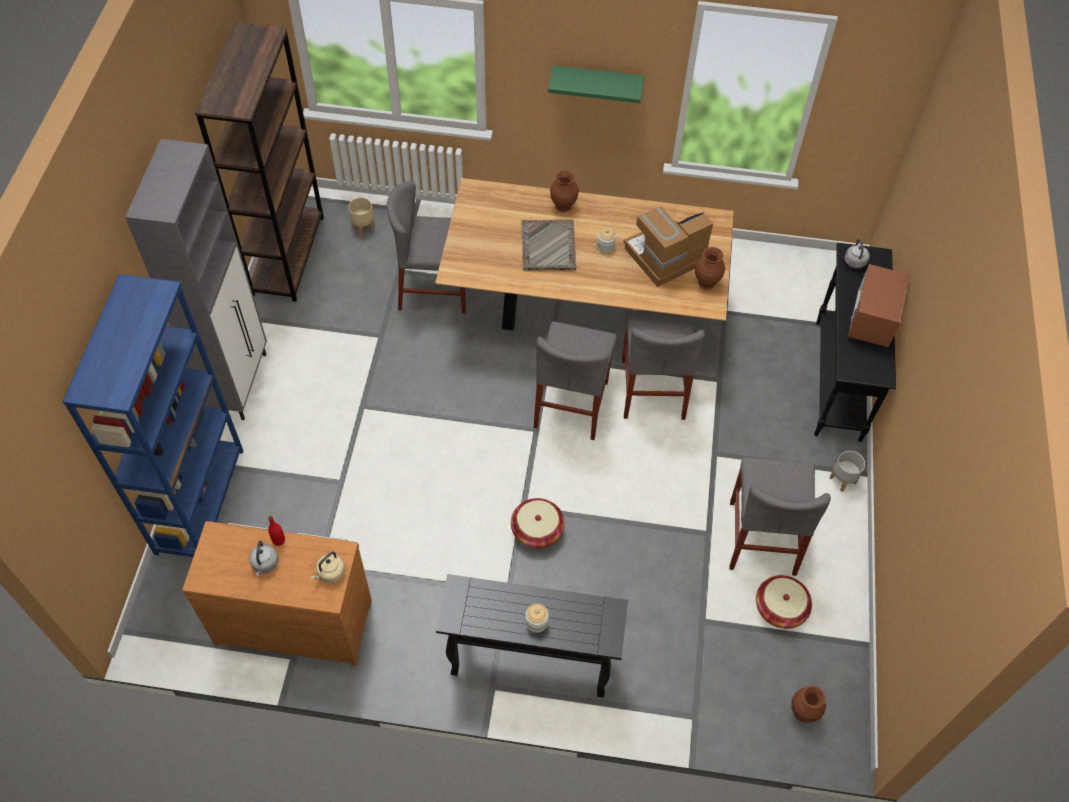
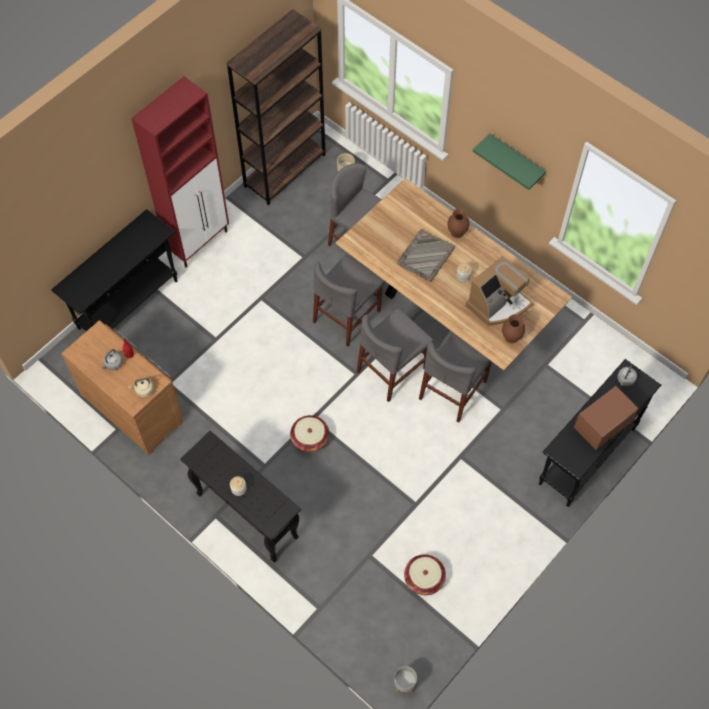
camera: 35 degrees right, 5 degrees up
(200, 500) = (128, 304): blue bookcase -> black console table
(239, 383) = (199, 242): grey cabinet -> red cabinet
(665, 256) = (498, 304): coffee machine -> coffee machine turned 135 degrees clockwise
(762, 537) = (448, 528): grey chair -> grey chair (347, 316)
(803, 713) = (387, 649): brown vase -> none
(842, 479) = (533, 523): grey planter -> grey planter (404, 683)

